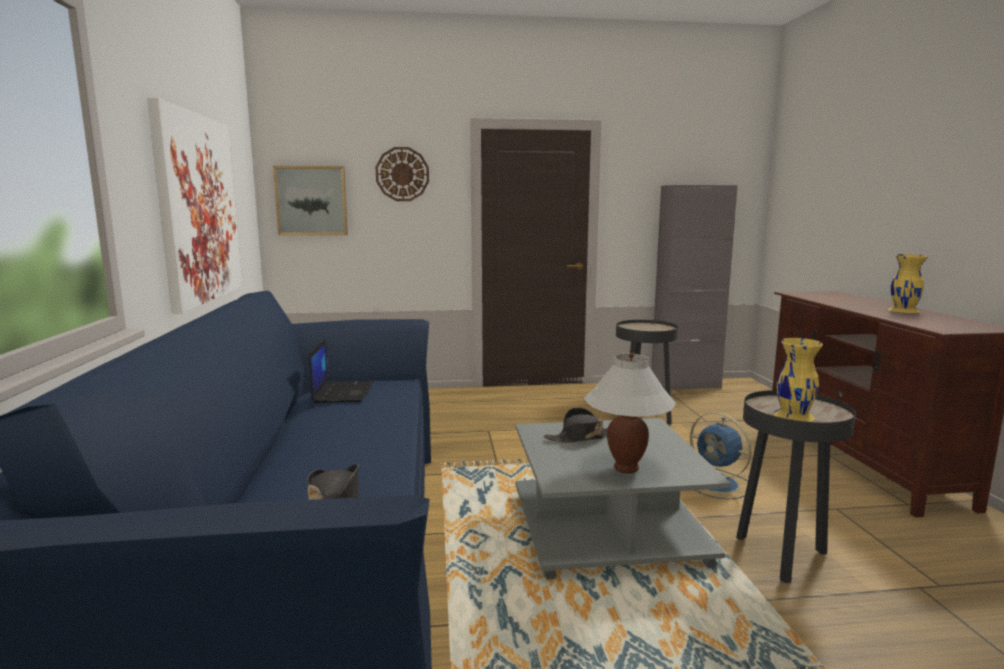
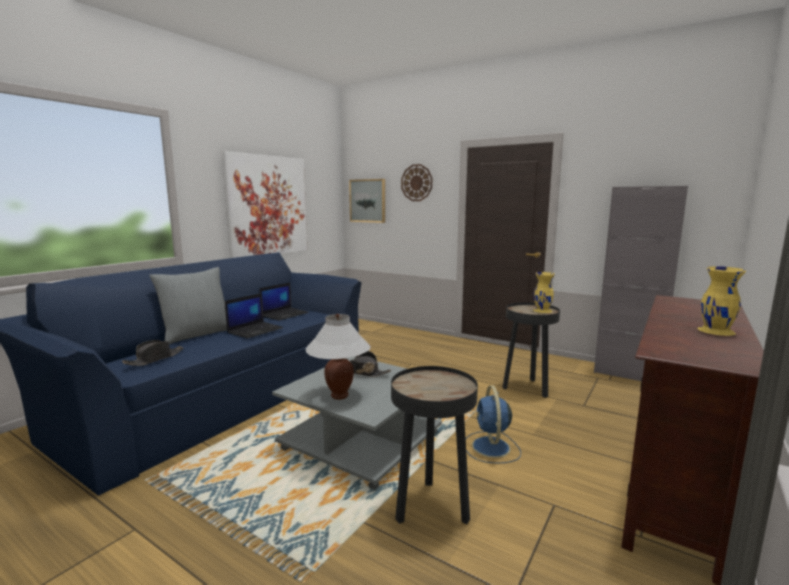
camera: 40 degrees right, 0 degrees up
(285, 453) = (197, 334): none -> grey pillow
(374, 421) = (255, 330): none -> laptop
(794, 415) = (417, 387): yellow vase -> yellow vase (542, 310)

